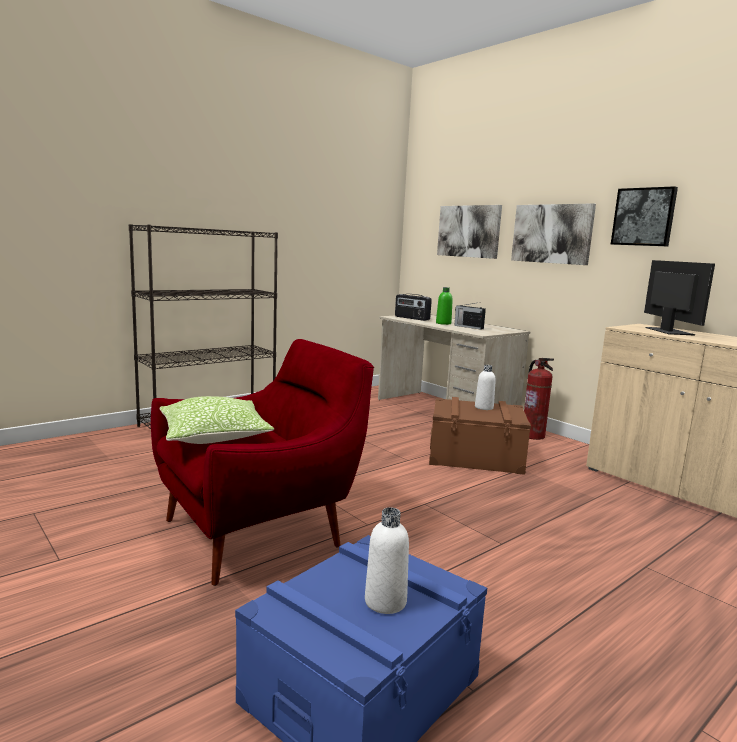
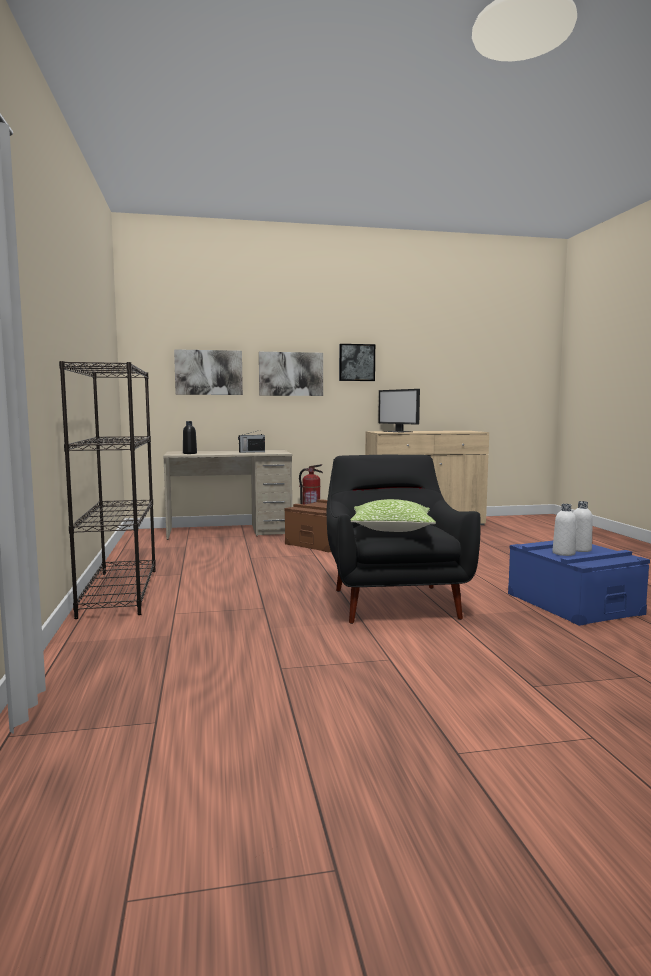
camera: 60 degrees left, 5 degrees down
(260, 531) = (393, 601): red armchair -> black armchair
(411, 318) = (190, 453): radio -> black bottle
(443, 323) = (227, 452): green bottle -> none
(484, 407) = (323, 504): white bottle -> white bottle (563, 553)
(667, 331) = (398, 431): monitor -> monitor turned 150 degrees counterclockwise

